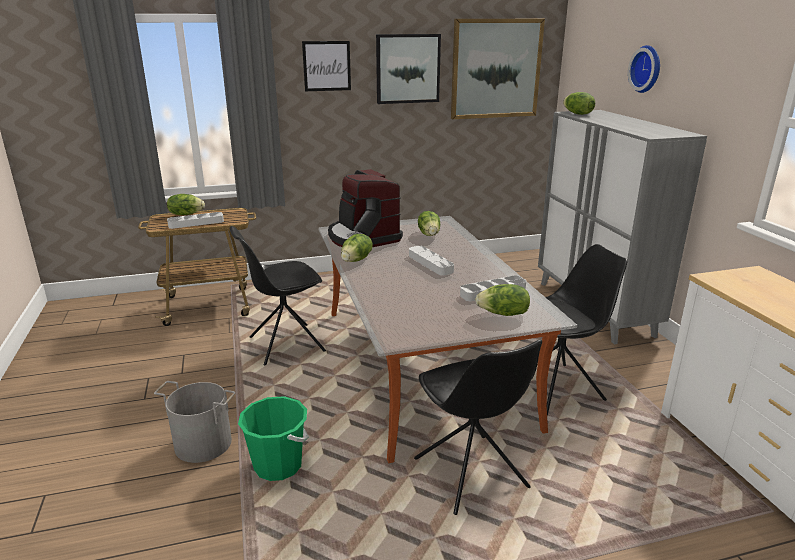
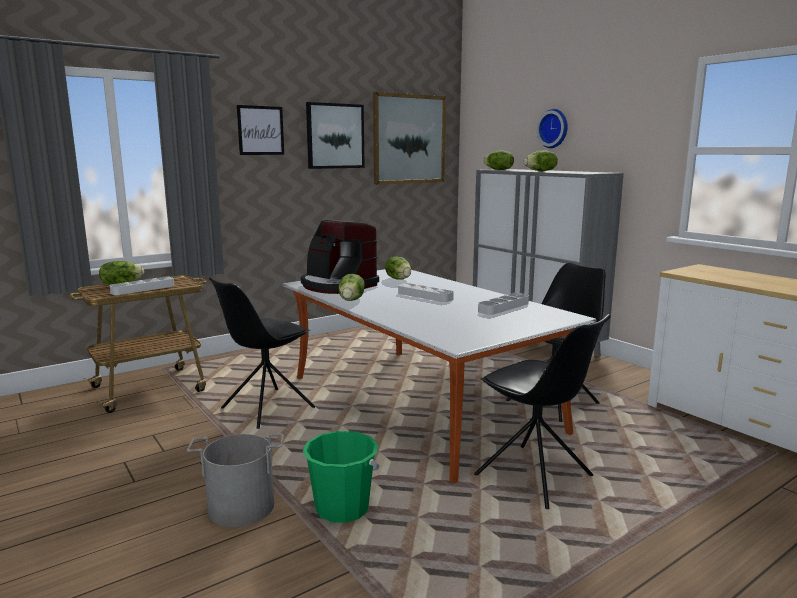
camera: 20 degrees left, 10 degrees down
(503, 314) = (530, 319): lettuce -> lettuce (541, 171)

